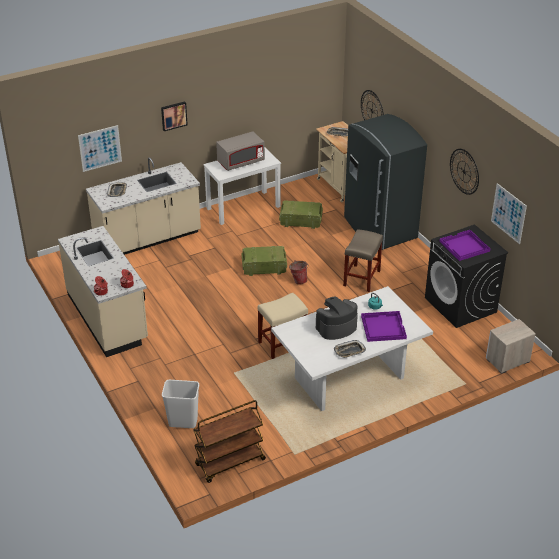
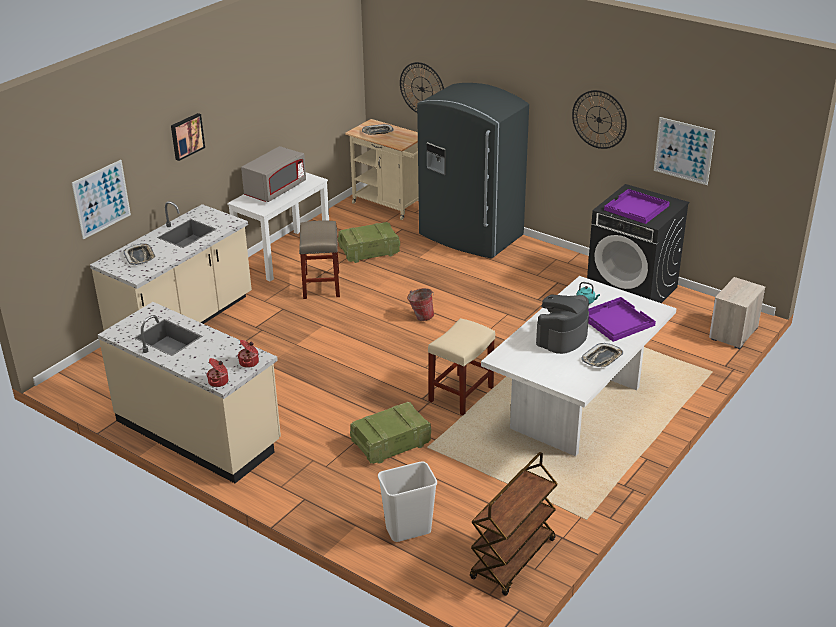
camera: 25 degrees left, 5 degrees down
(265, 267) = (366, 313): crate -> crate (392, 443)
(361, 278) = (495, 294): beige stool -> beige stool (321, 285)

